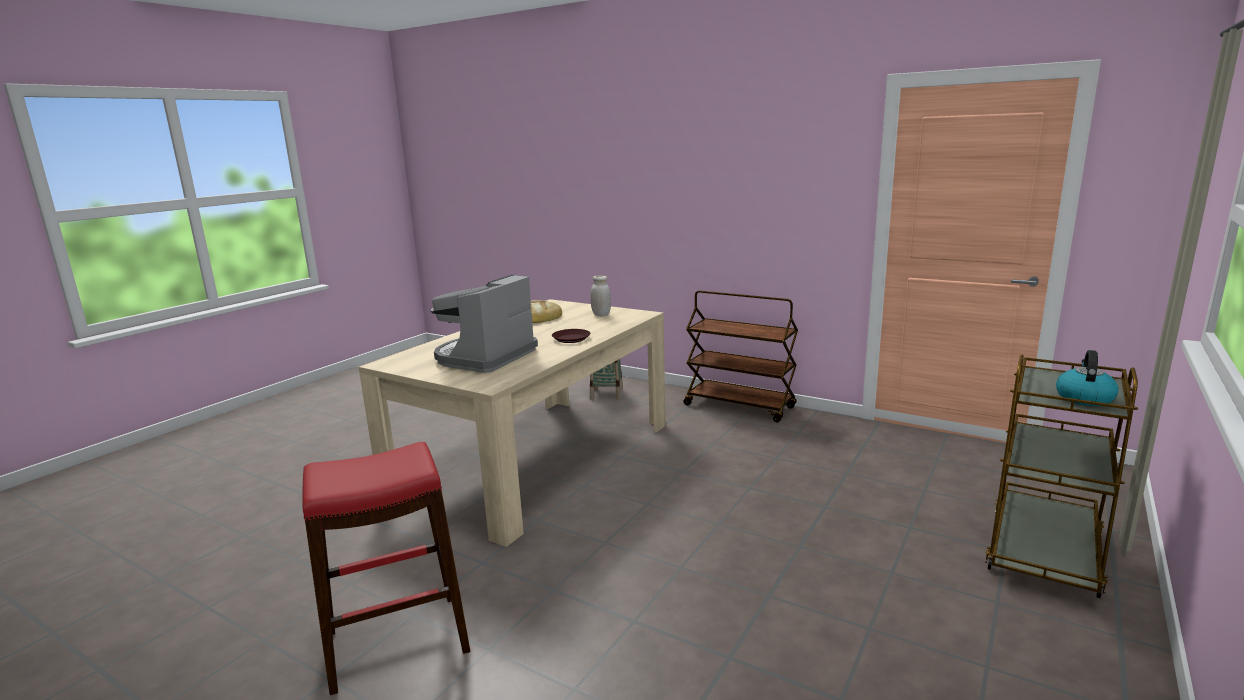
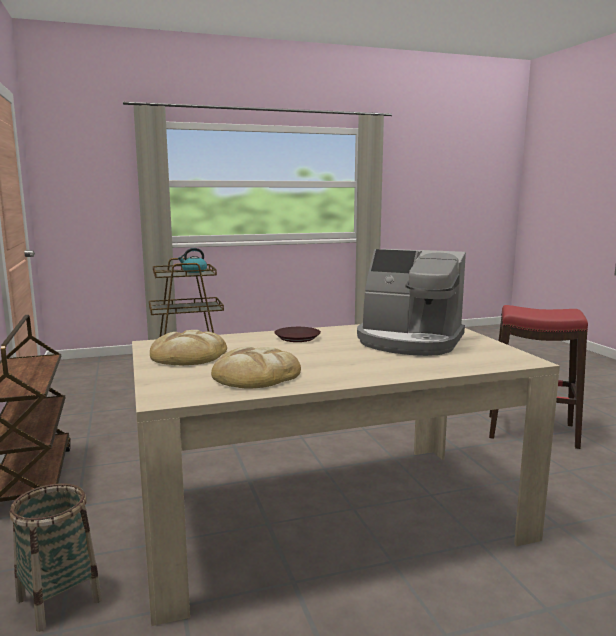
camera: 140 degrees left, 5 degrees down
(484, 357) = (409, 341): coffee machine -> coffee machine turned 45 degrees clockwise
(601, 315) = (189, 355): white jar -> bread

